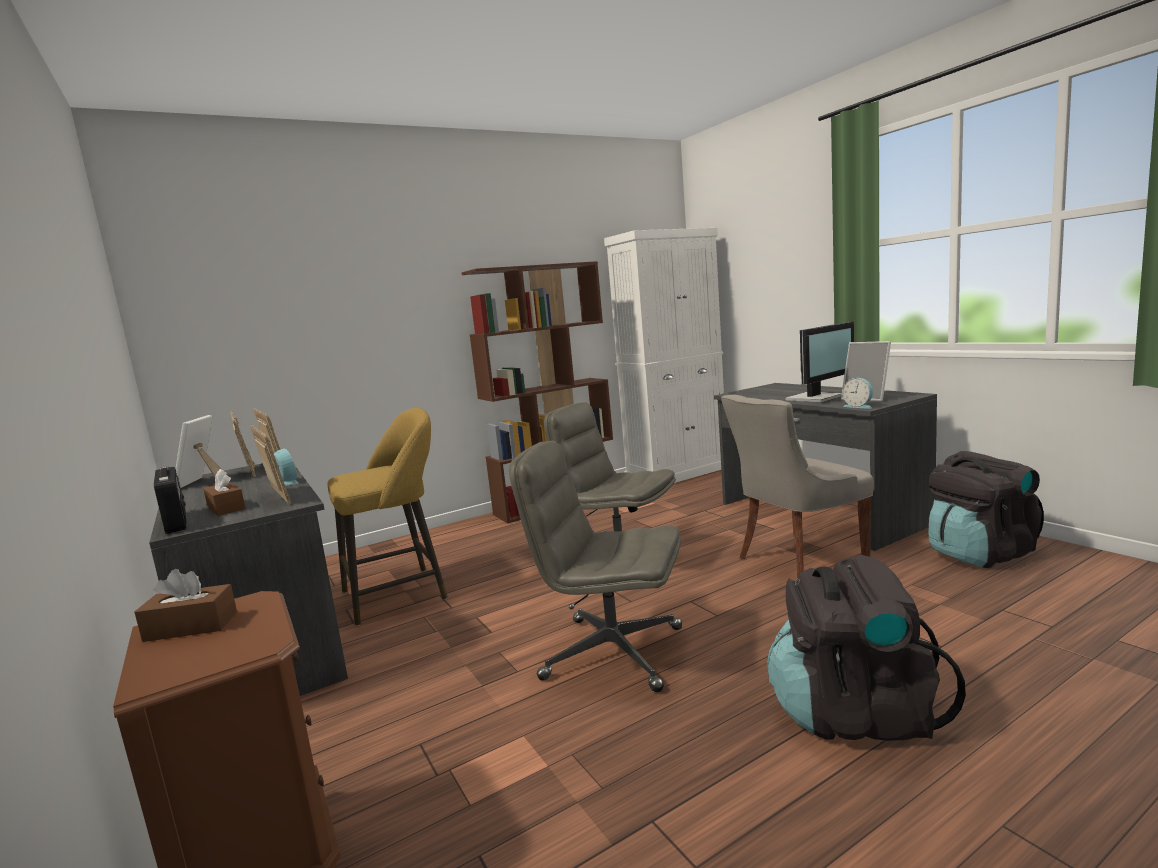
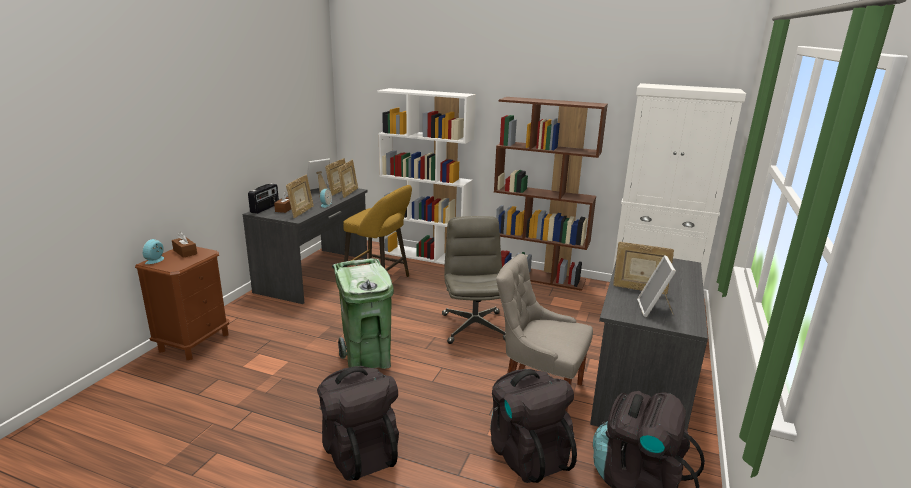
camera: 50 degrees right, 10 degrees up
(389, 547) = (425, 255): none -> white bookcase
(611, 653) = (367, 360): grey office chair -> green trash can
(816, 398) = (639, 289): monitor -> picture frame
(859, 406) = (615, 310): alarm clock -> alarm clock (156, 260)
(913, 594) = (527, 454): none -> black backpack

